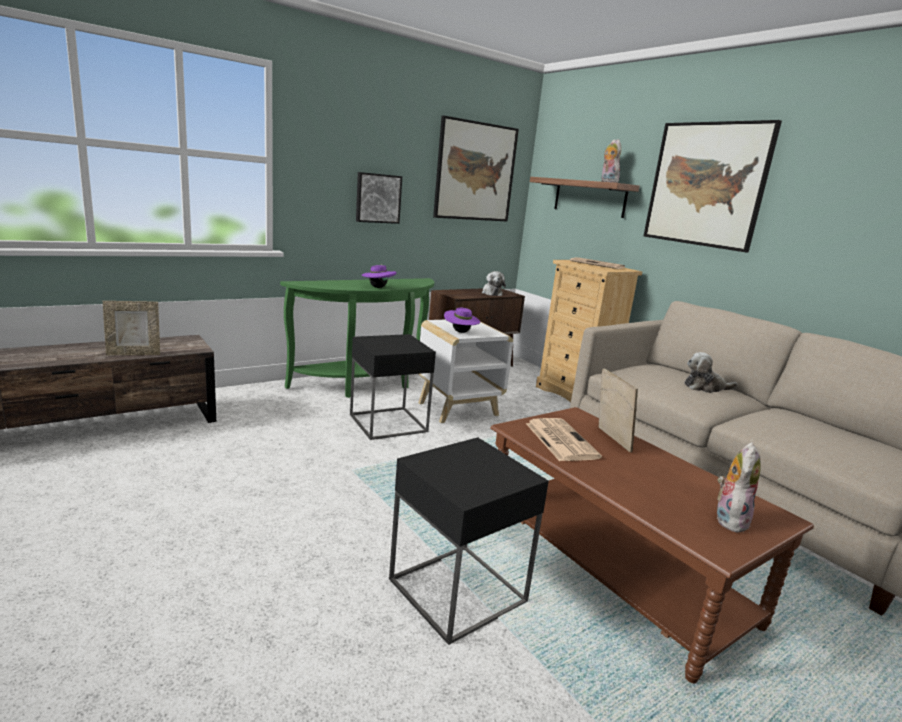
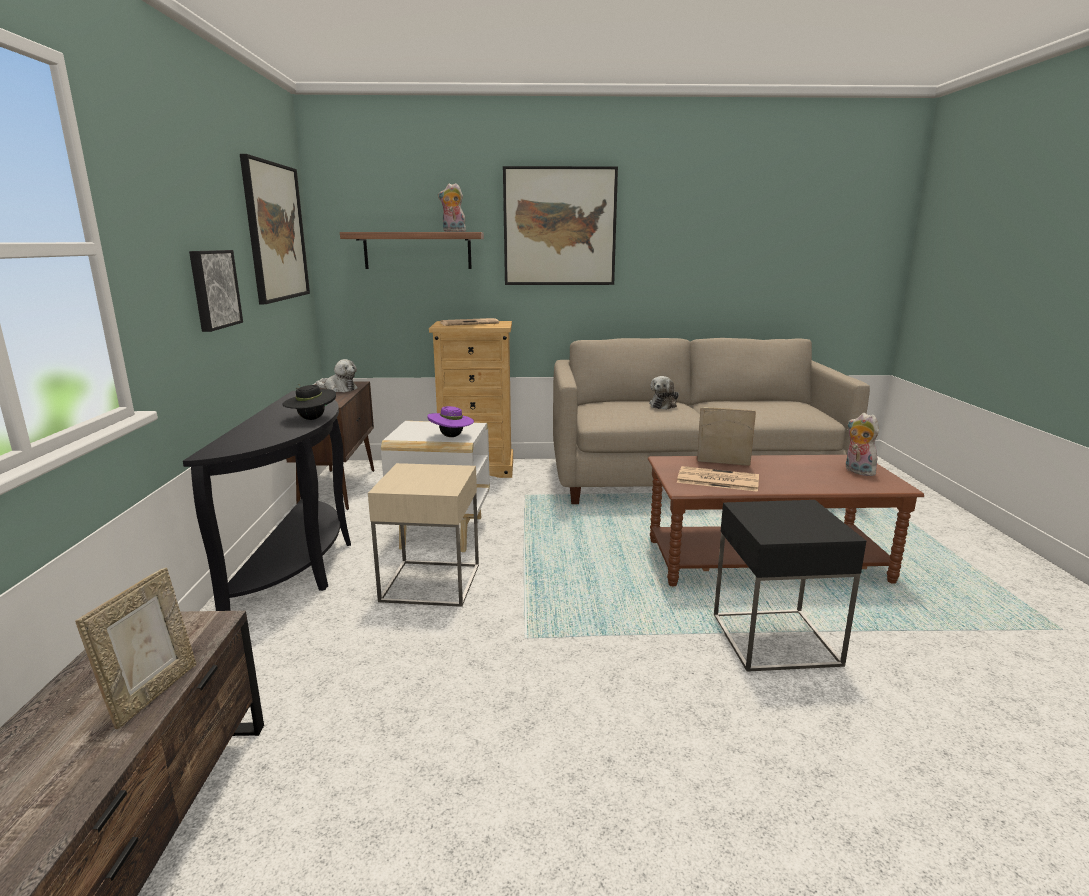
camera: 55 degrees left, 0 degrees up
(366, 385) = (302, 566): green console table -> black console table
(378, 287) = (311, 419): purple hat -> black hat
(388, 423) = (431, 582): black side table -> beige side table

